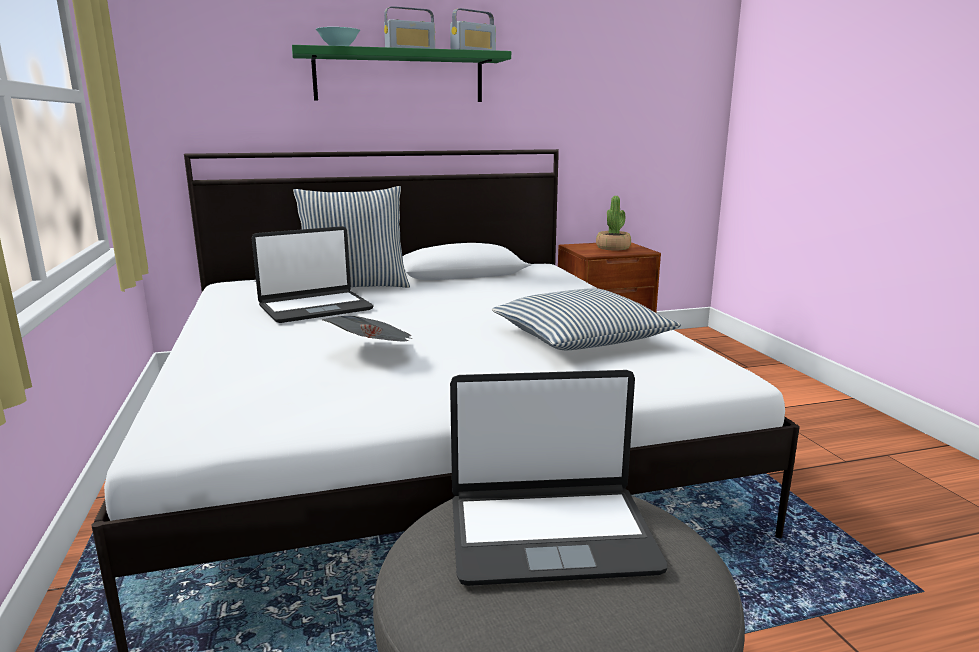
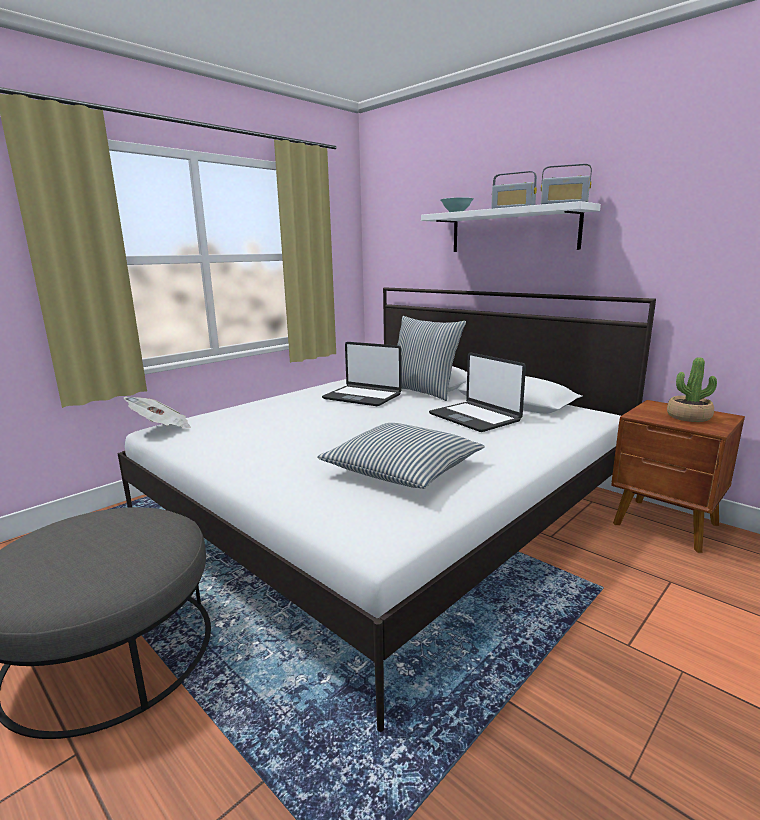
camera: 60 degrees right, 0 degrees up
(373, 353) = (294, 428): newspaper -> newspaper (162, 427)
(399, 77) = (512, 231): green shelf -> white shelf
(550, 533) = (106, 539): laptop -> laptop (475, 417)

